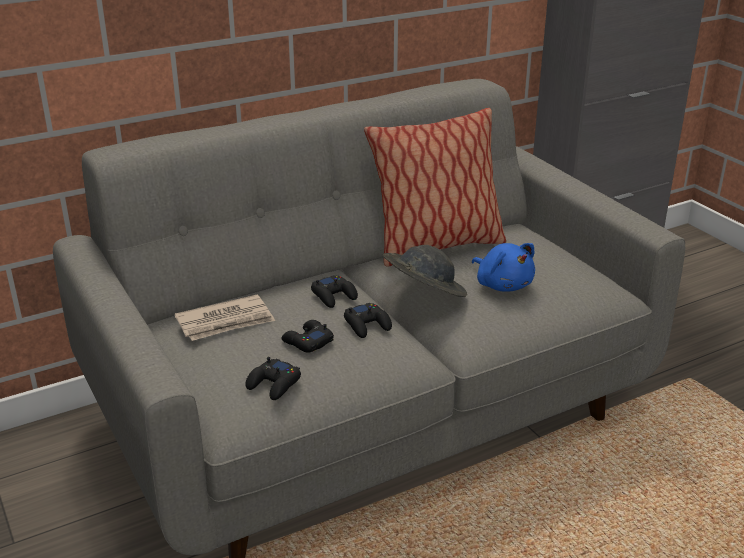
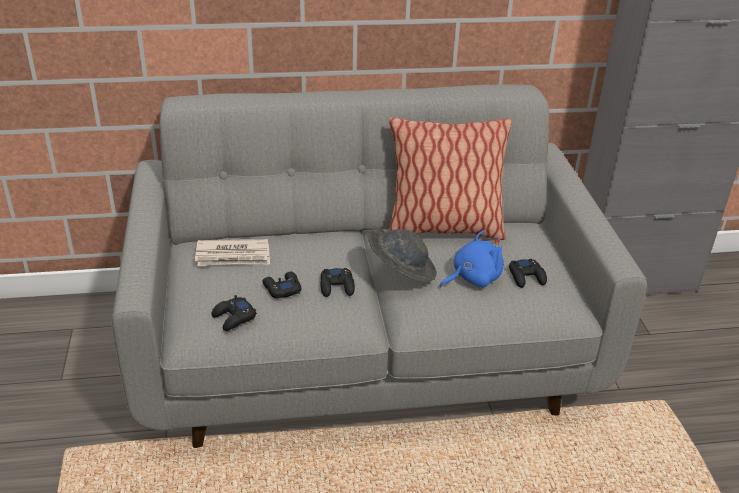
camera: 20 degrees right, 5 degrees up
(334, 296) = (328, 254): black game controller -> black game controller (527, 277)
(503, 284) = (473, 278): blue plush toy -> blue plush toy turned 105 degrees counterclockwise

